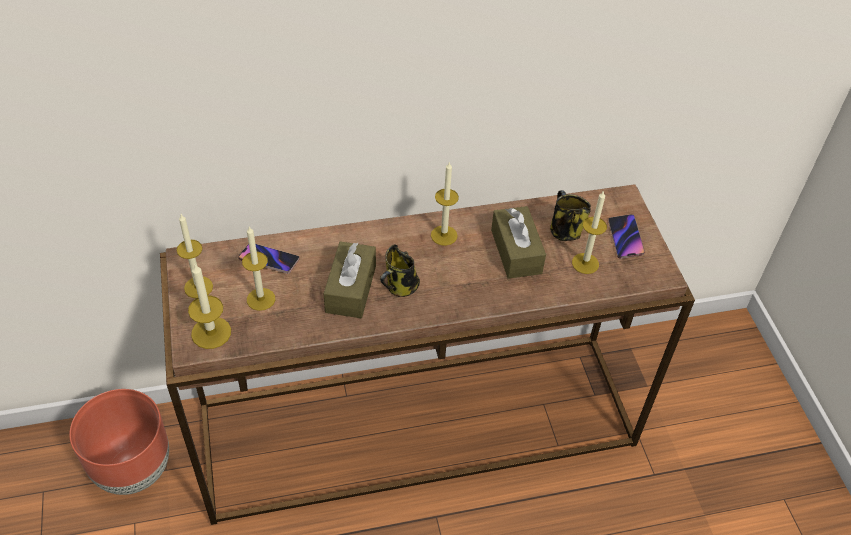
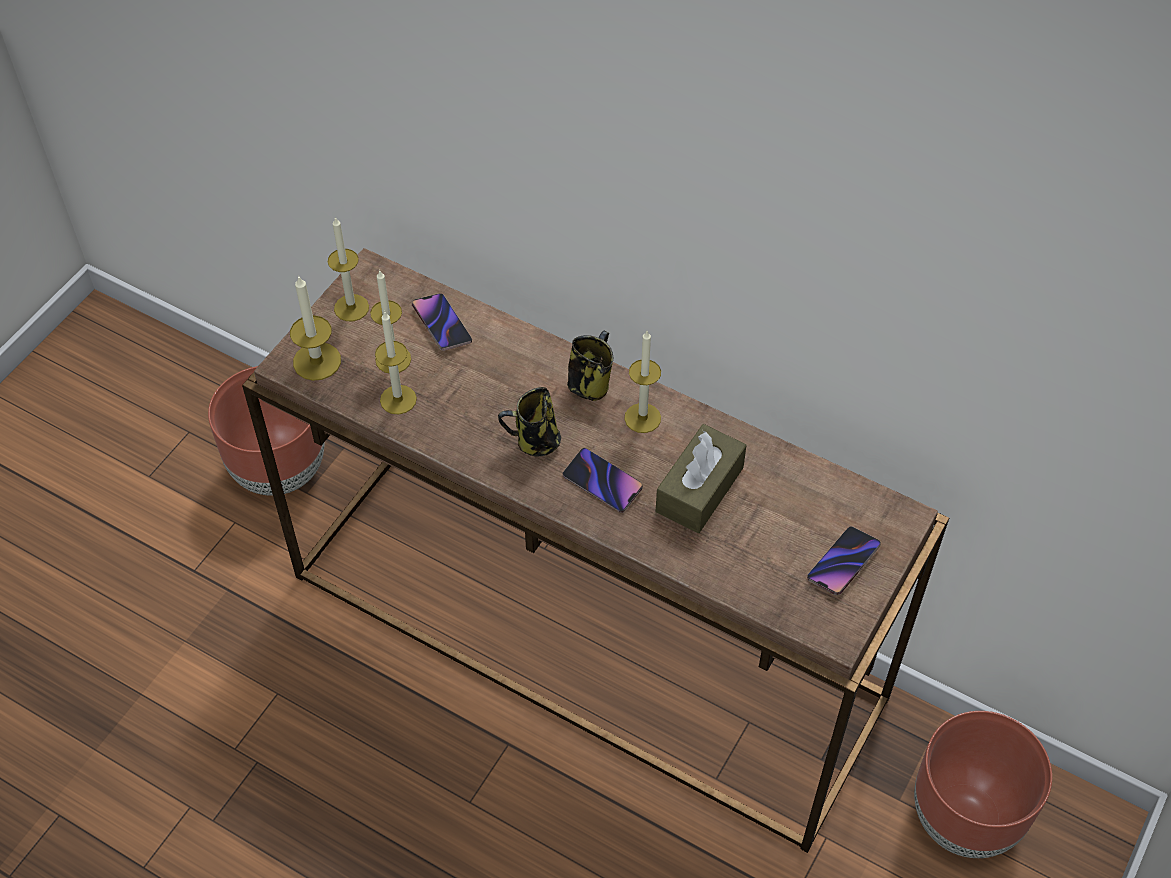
camera: 45 degrees right, 5 degrees up
(351, 289) = (486, 409): brown tissue box -> none
(462, 283) = (602, 483): none -> phone
(564, 231) = (781, 505): mug -> mug (590, 383)
(585, 263) = (761, 557): candle -> candle (398, 399)
(682, 370) = (966, 817): none -> brown planter

